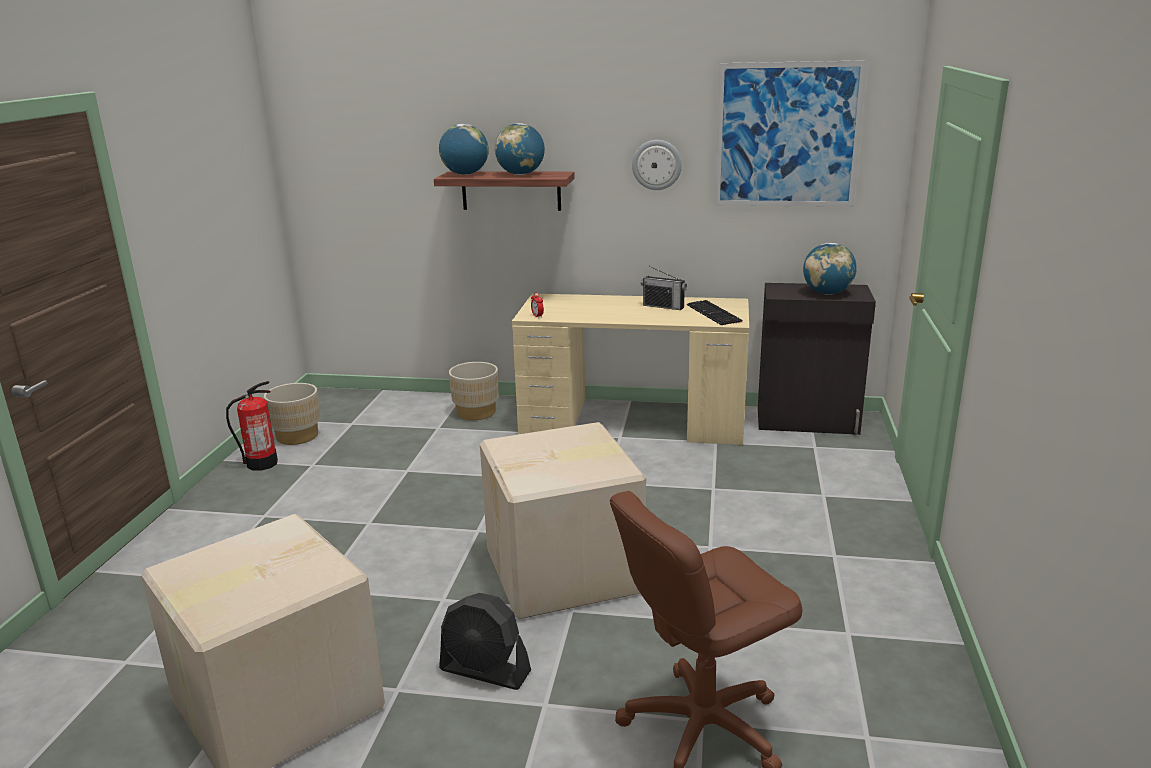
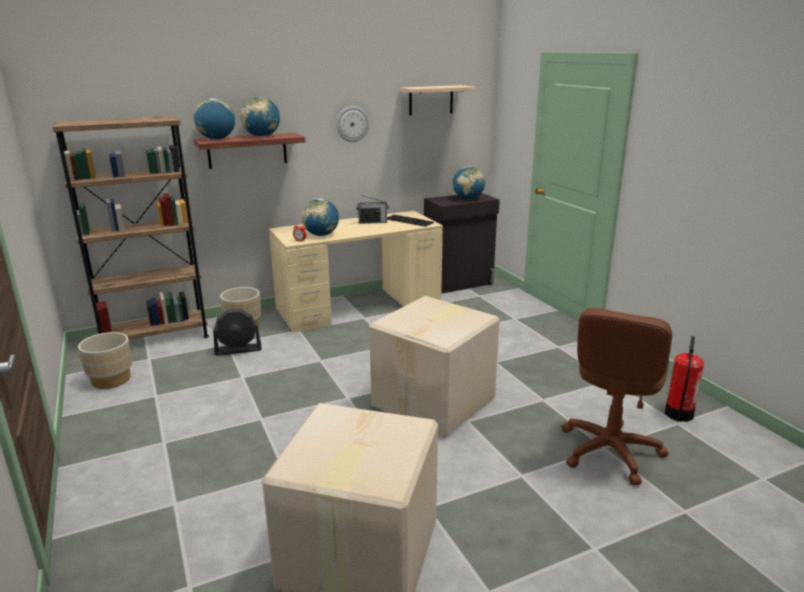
camera: 35 degrees left, 0 degrees up
(261, 463) = (105, 408): fire extinguisher -> fire extinguisher (678, 414)
(382, 402) = (155, 338): none -> brown bookcase
(485, 671) = (465, 473): black fan -> black fan (238, 349)
(573, 313) = (321, 235): none -> globe
(787, 135) = (431, 100): picture -> shelf

